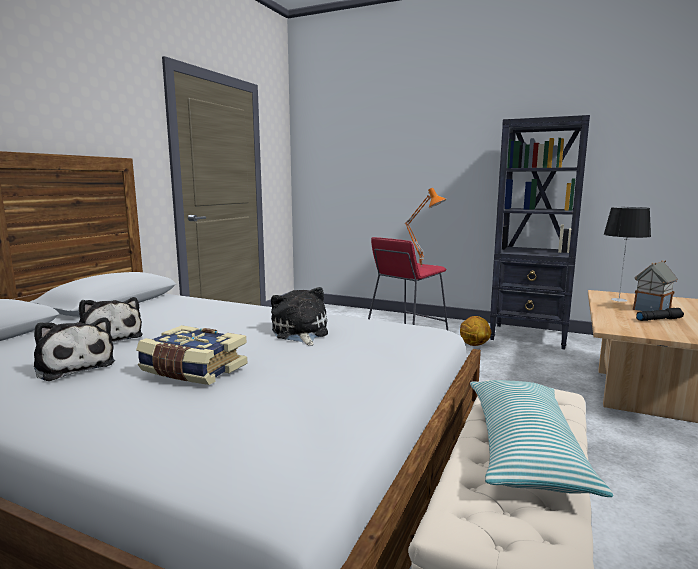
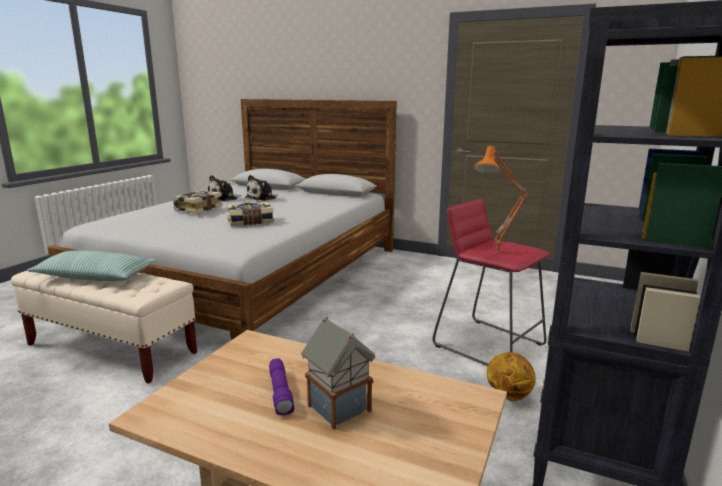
camera: 90 degrees right, 5 degrees up
(300, 333) = (250, 222): plush toy -> book
(618, 300) = (416, 398): table lamp -> none
(658, 319) = (281, 393): black flashlight -> purple flashlight

